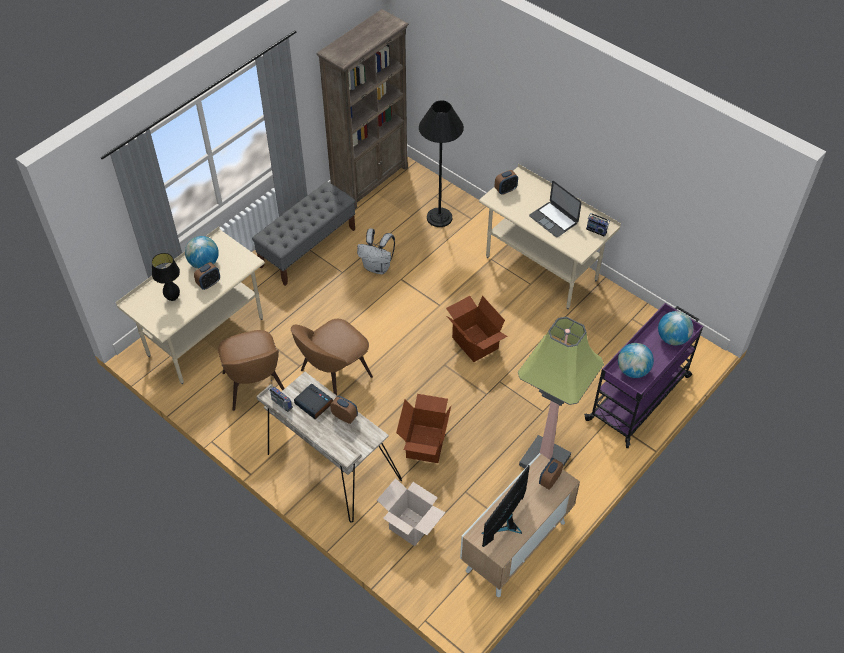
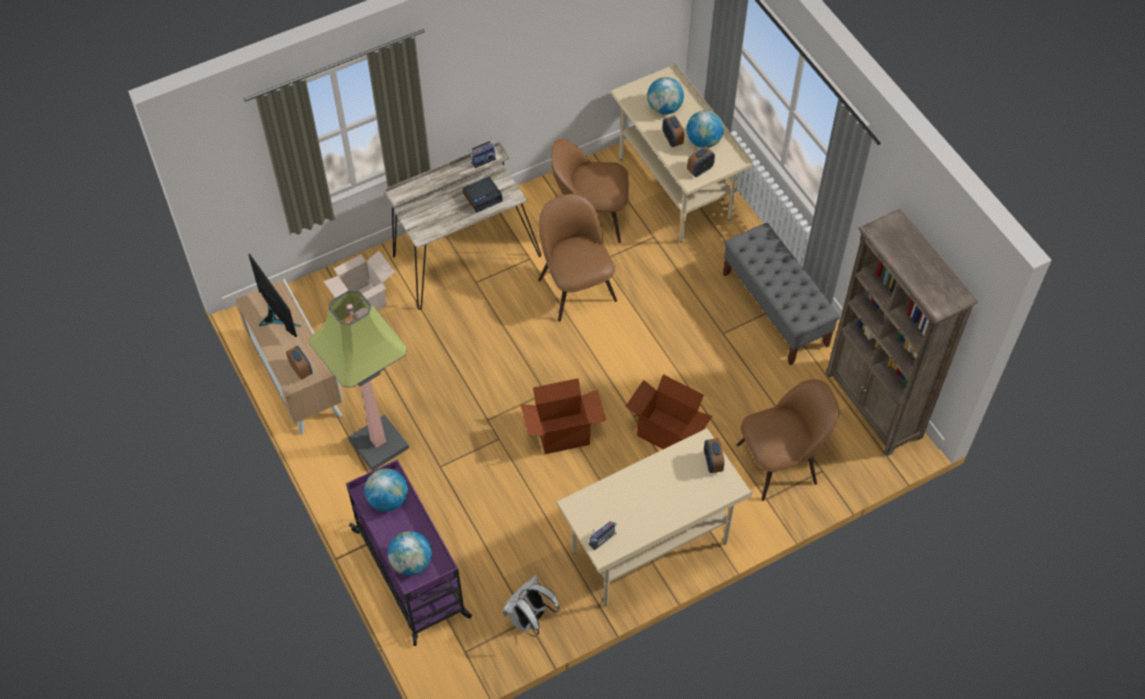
camera: 110 degrees right, 5 degrees up
(173, 298) = (664, 108): black table lamp -> globe
(344, 416) = (455, 217): alarm clock -> alarm clock (700, 170)
(378, 267) = (718, 371): white backpack -> white backpack (530, 619)
(424, 443) = (452, 342): cardboard box -> cardboard box (667, 431)
(439, 217) = (780, 463): black floor lamp -> brown chair
(553, 219) = (640, 497): laptop -> none

